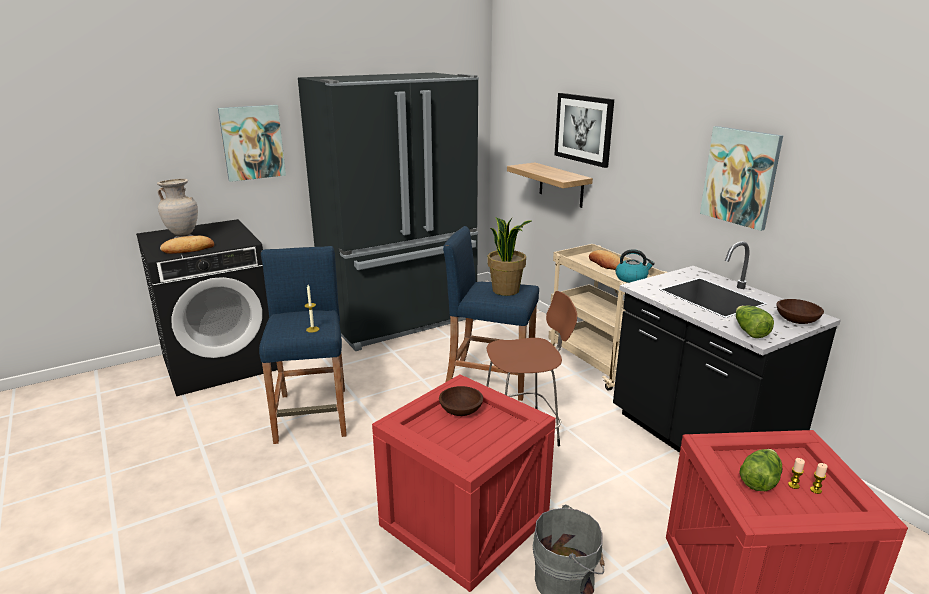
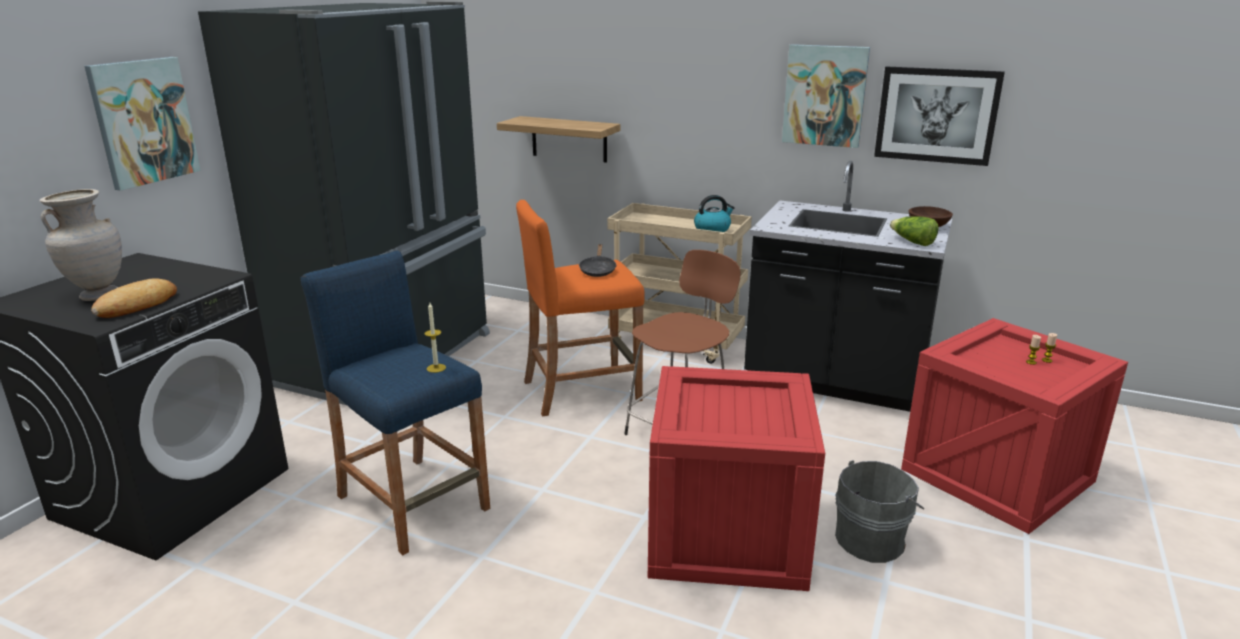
camera: 35 degrees left, 0 degrees up
(461, 410) = (710, 399): brown bowl -> none
(490, 378) = (581, 390): blue stool -> orange stool
(506, 290) = (597, 270): potted plant -> black frying pan
(584, 129) = (599, 65): picture -> picture (936, 115)
(605, 264) = (667, 221): bread -> none
(759, 480) = (1007, 367): lettuce -> none

